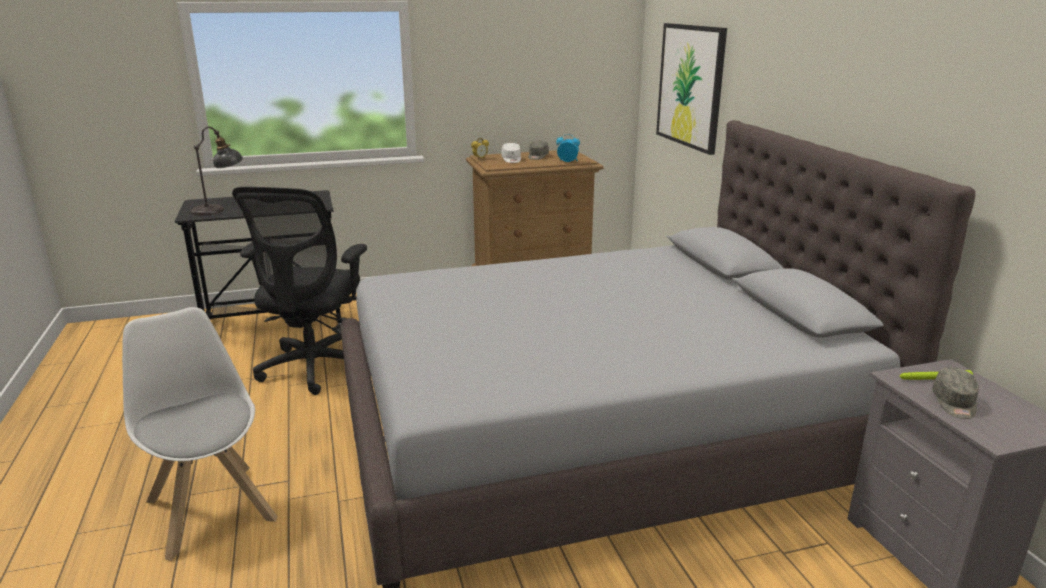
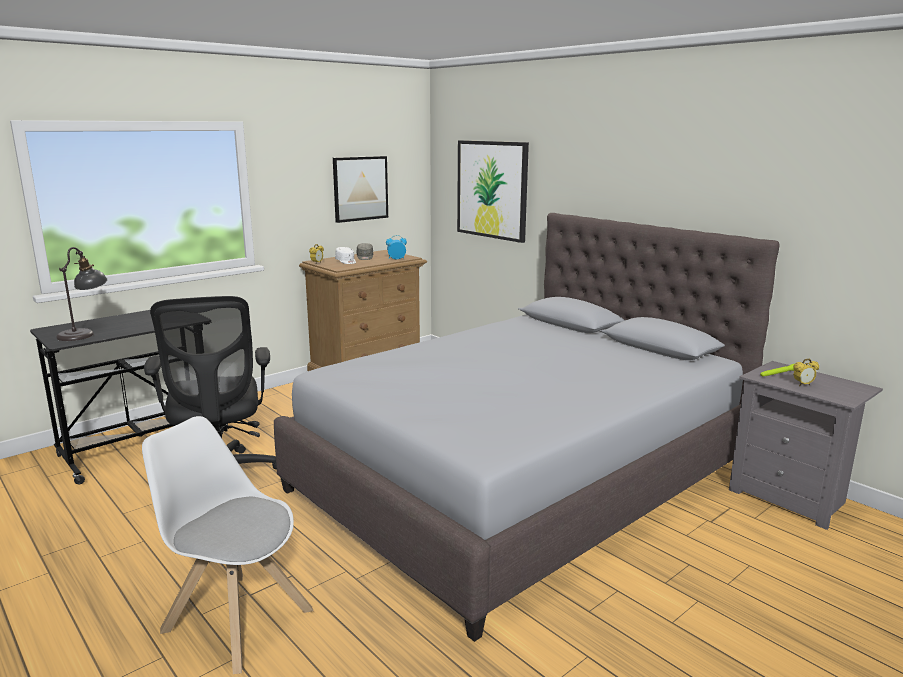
camera: 25 degrees left, 5 degrees down
(546, 78) = (360, 188): none -> picture
(954, 403) = (803, 385): grey cap -> alarm clock

